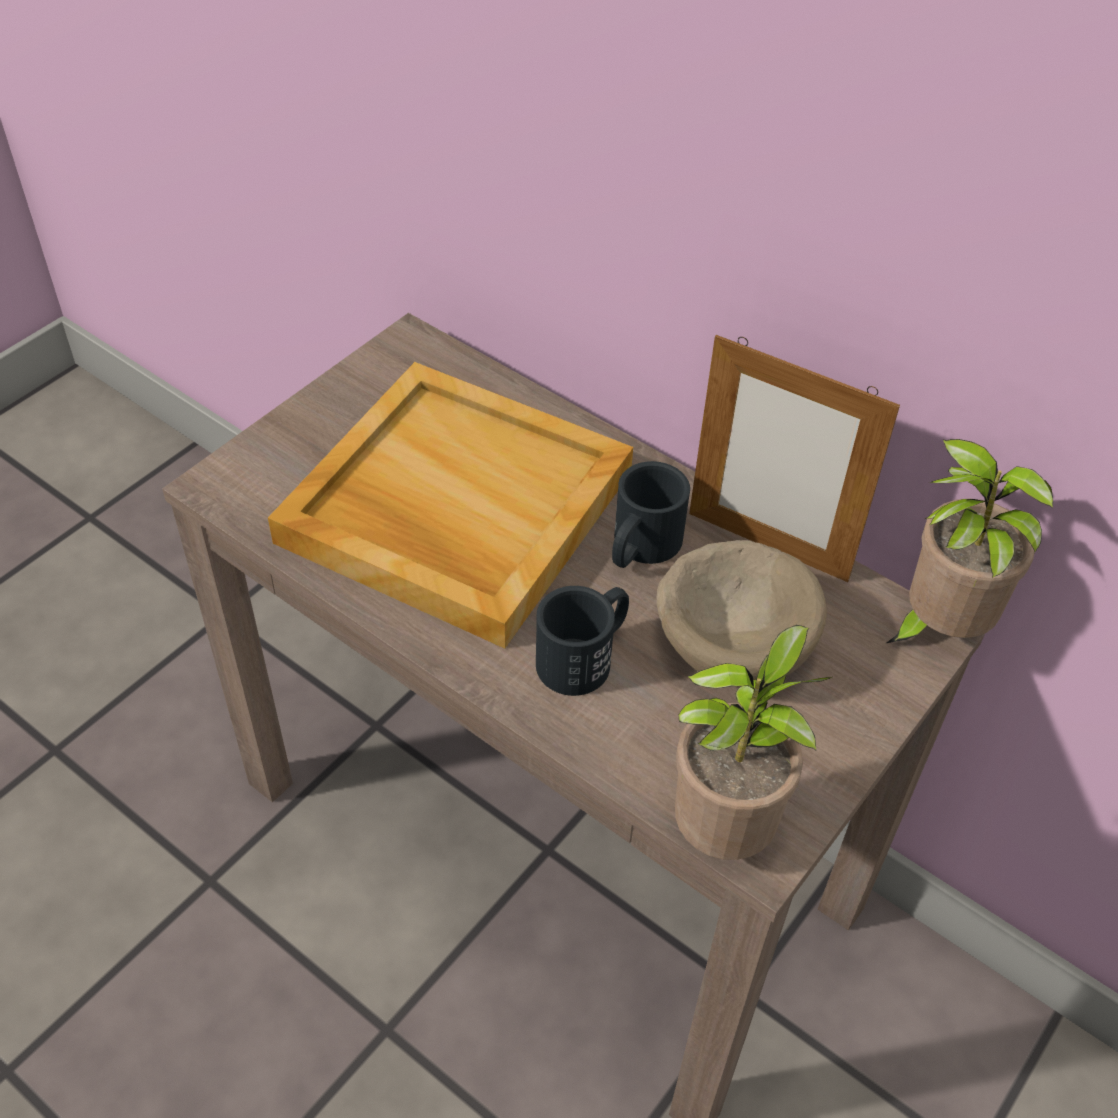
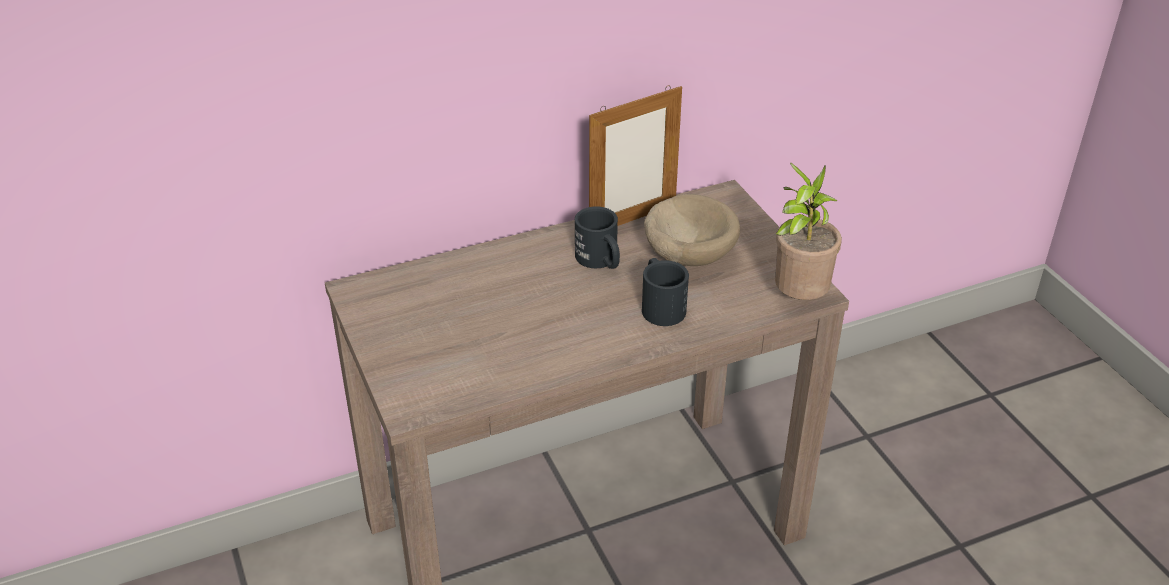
camera: 60 degrees left, 10 degrees down
(453, 507) = (514, 317): beige tray -> none
(937, 628) = (723, 191): potted plant -> none

